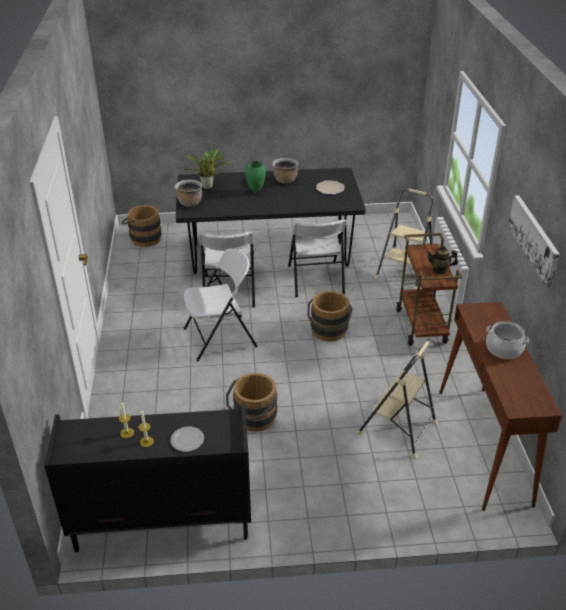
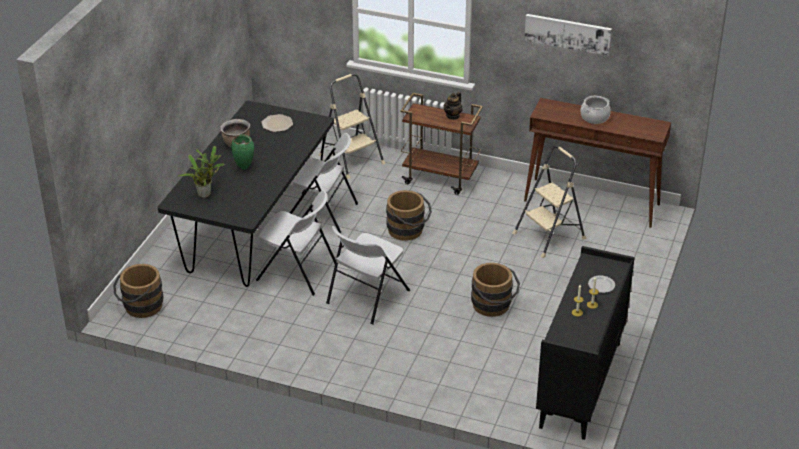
camera: 65 degrees left, 0 degrees up
(189, 203) = (229, 213): brown cooking pot -> none
(220, 338) = (368, 297): white chair -> white chair turned 150 degrees counterclockwise

